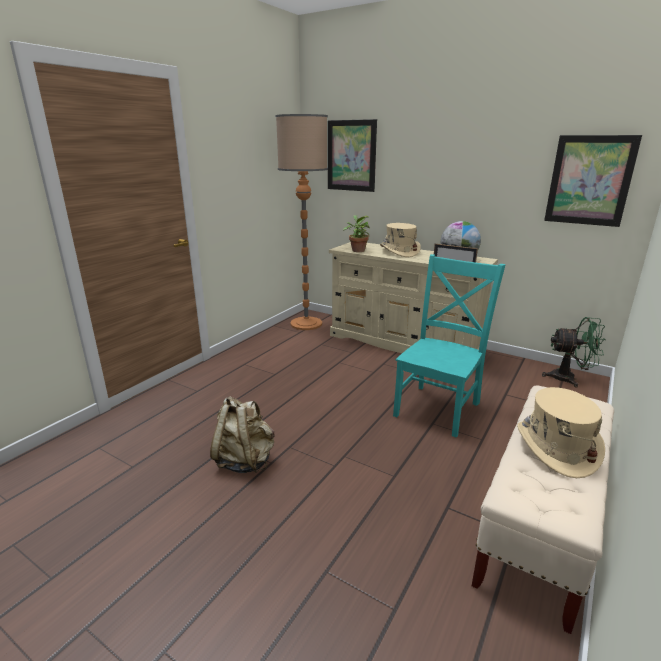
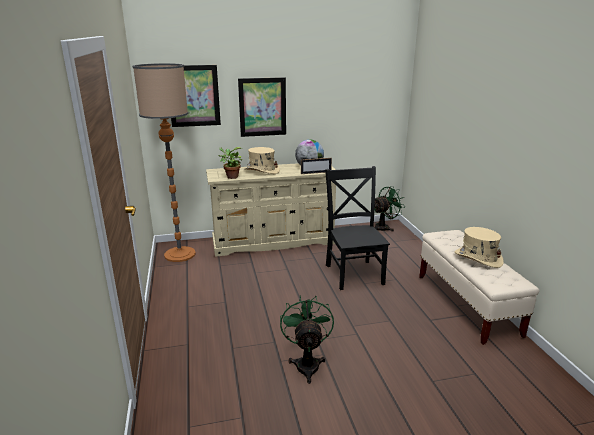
camera: 45 degrees left, 0 degrees up
(245, 460) = (307, 363): beige backpack -> green fan
(438, 407) = (354, 273): turquoise chair -> black chair
(589, 180) = (373, 102): picture -> picture (262, 107)

